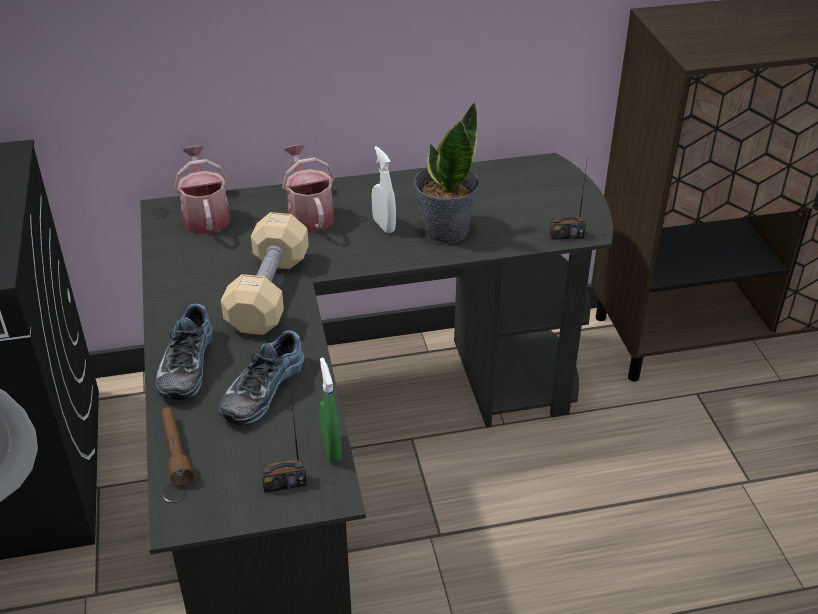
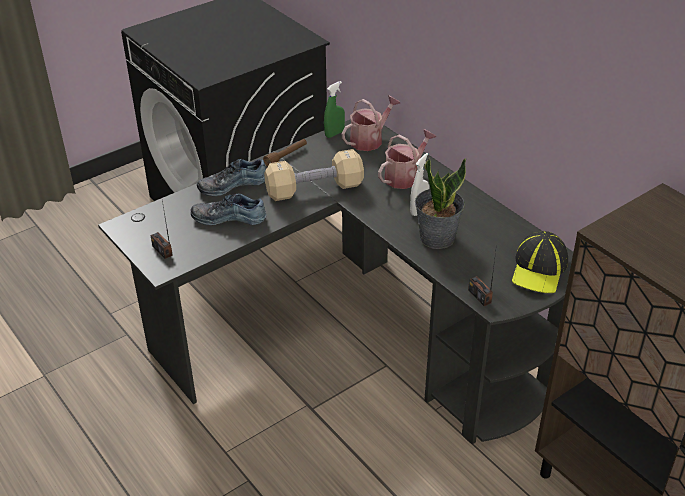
camera: 65 degrees right, 0 degrees up
(176, 450) = (166, 206): brown flashlight -> brown flashlight (286, 156)
(331, 449) = (196, 258): green spray bottle -> green spray bottle (334, 134)
(546, 184) = (539, 269): none -> cap

